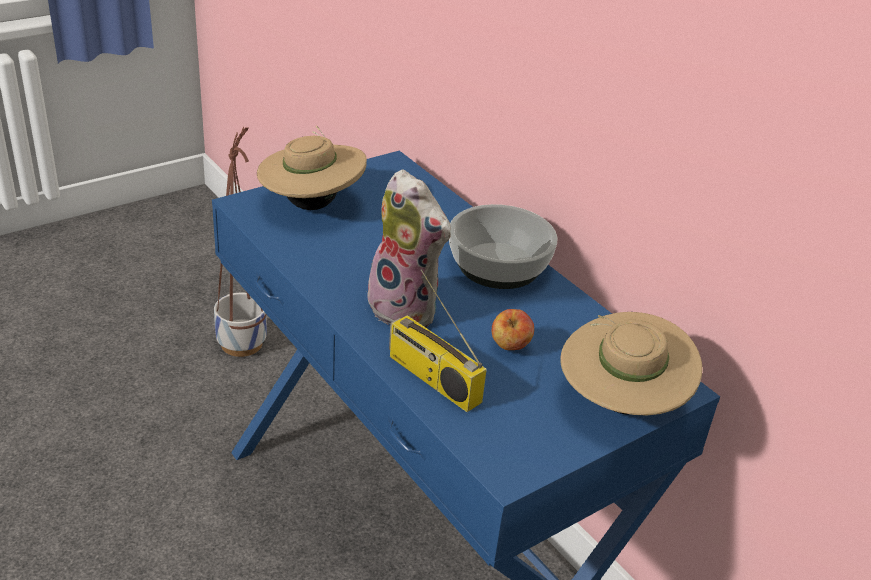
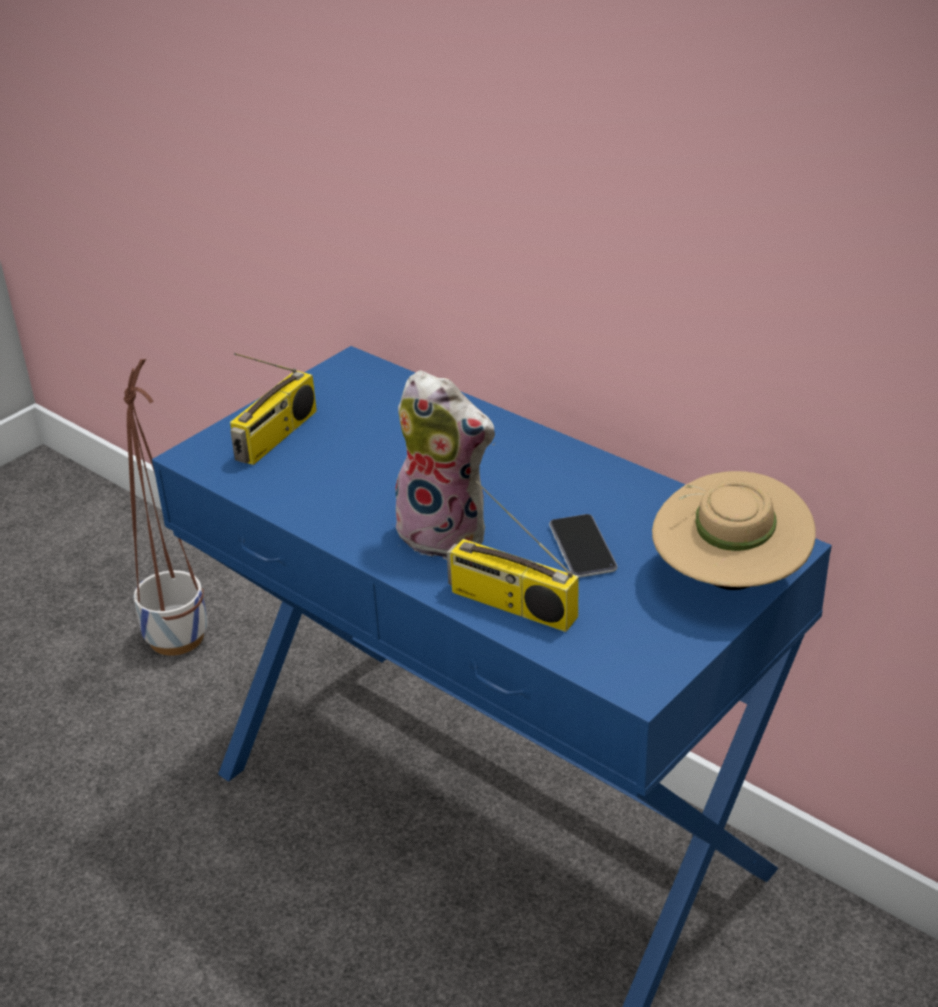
camera: 10 degrees left, 0 degrees up
(311, 204) = (276, 437): beige hat -> radio
(497, 265) = (528, 458): bowl -> none
(510, 347) = (582, 547): apple -> phone

